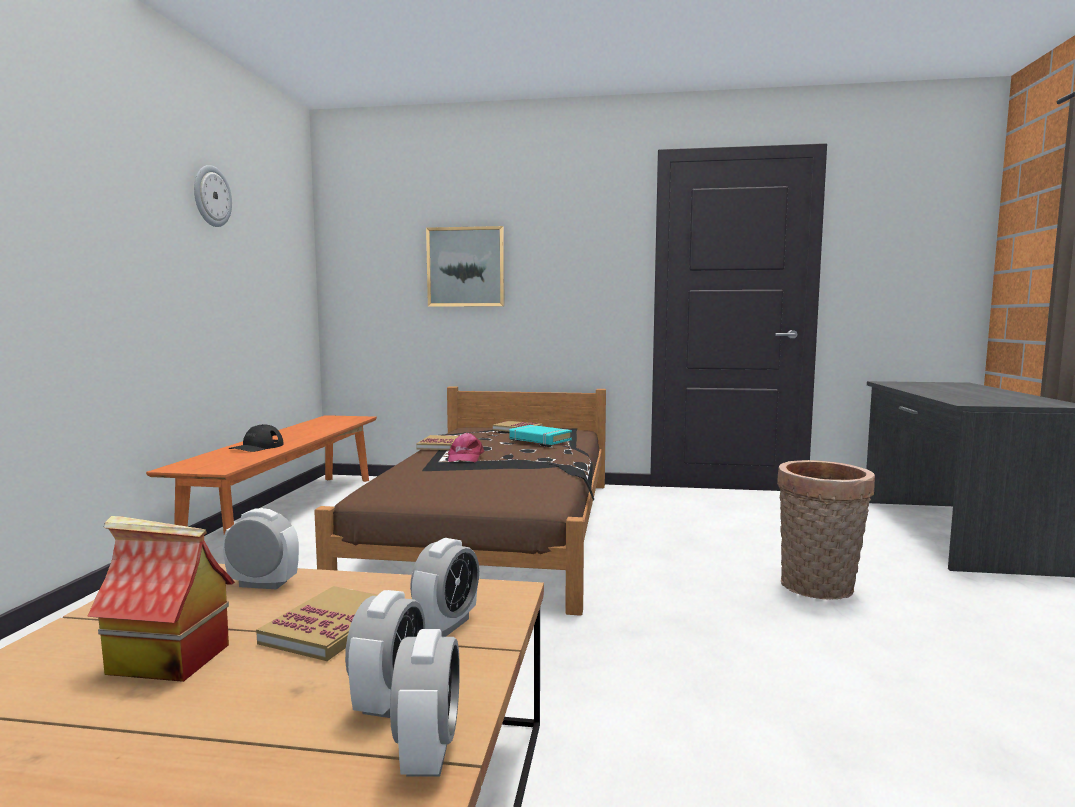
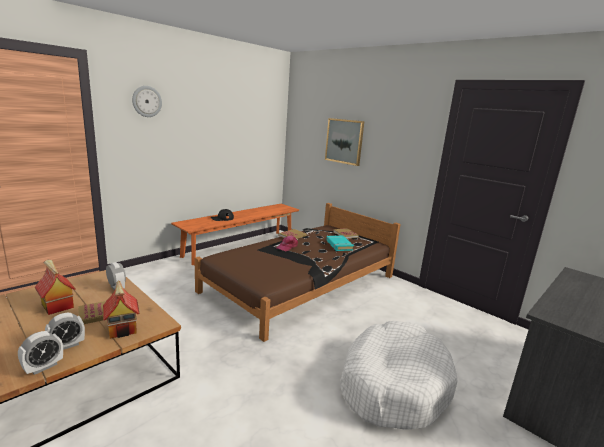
camera: 35 degrees right, 10 degrees up
(211, 196) = (217, 107): wall clock -> wall clock (147, 101)
(446, 626) = (123, 328): alarm clock -> toy house
(818, 589) = (393, 384): basket -> white dog bed

